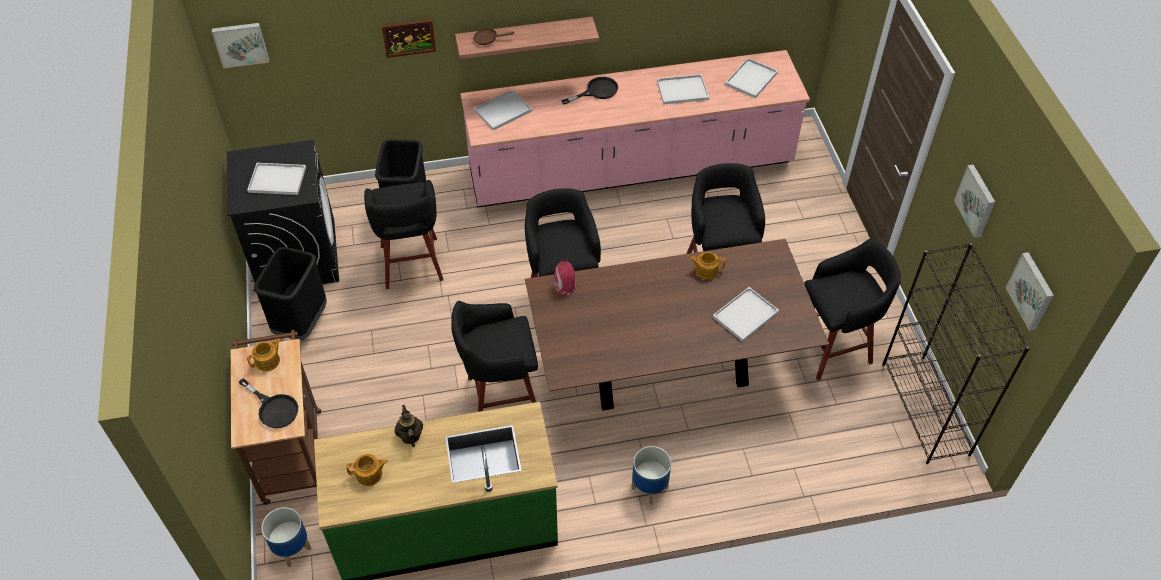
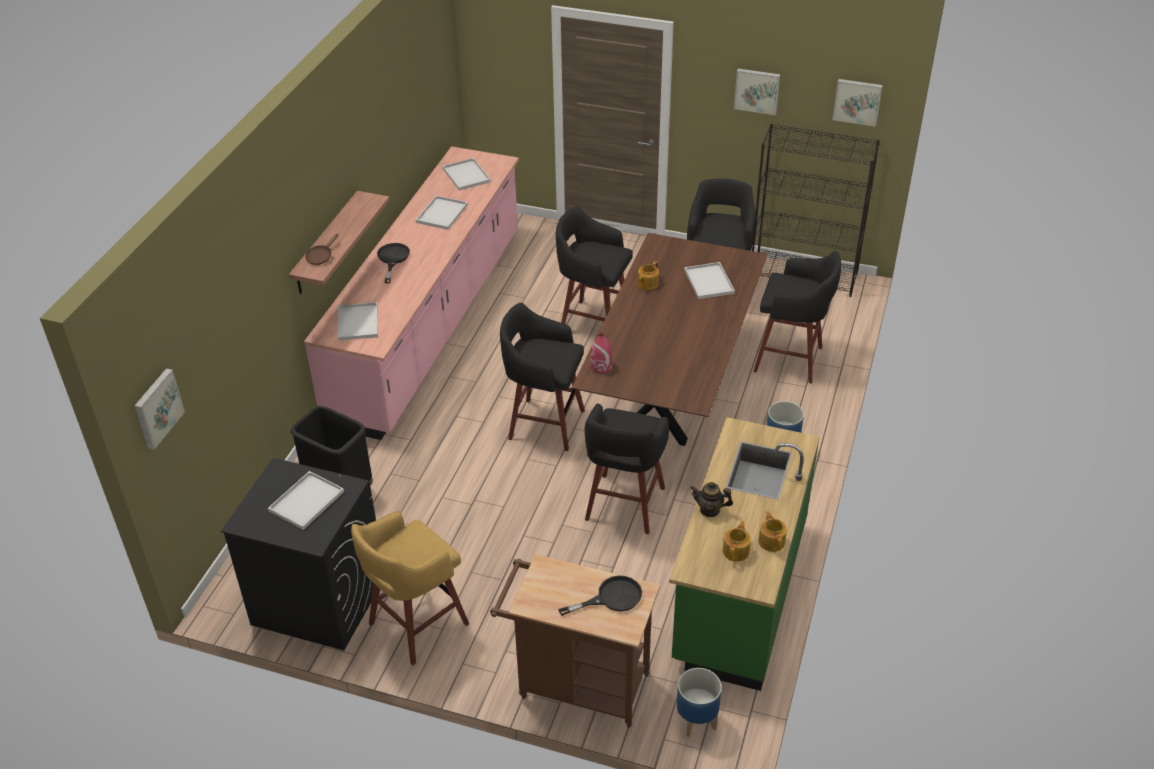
camera: 60 degrees left, 10 degrees down
(268, 361) = (547, 585): teapot -> teapot (771, 541)
(301, 323) = (415, 625): black trash can -> yellow stool
(409, 38) = (263, 303): picture -> none
(411, 265) = (412, 513): black stool -> black stool (791, 360)

